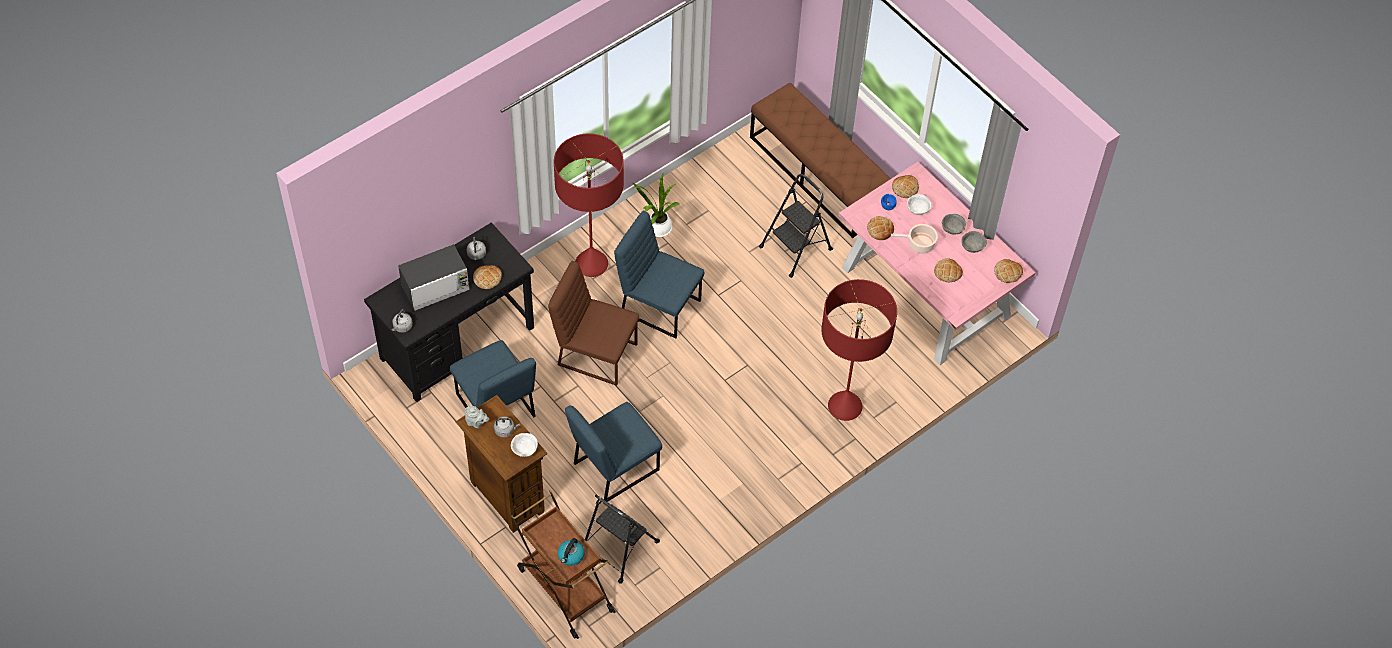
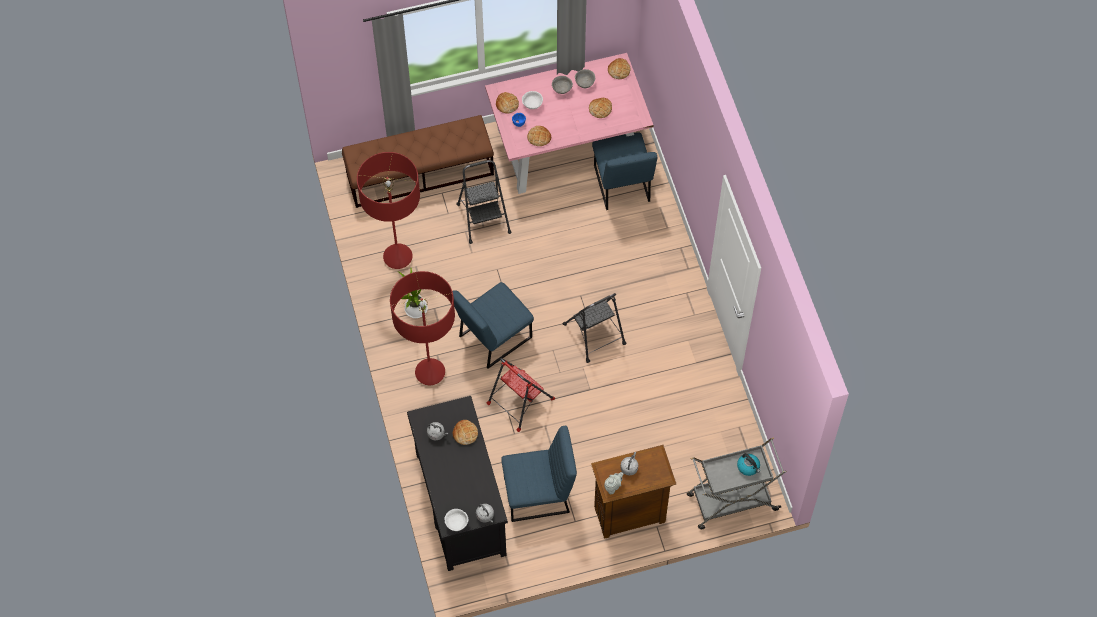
camera: 65 degrees left, 5 degrees up
(436, 287) = (456, 476): microwave -> none
(524, 450) = (654, 460): white bowl -> white bowl (456, 523)
(565, 589) = (731, 502): brown cart -> grey cart
(595, 353) = (519, 401): brown chair -> red step ladder
(613, 467) = (634, 427): blue chair -> blue chair (621, 185)
(617, 548) = (709, 450): black step ladder -> black step ladder (595, 335)
(844, 408) = (650, 244): red floor lamp -> red floor lamp (398, 258)
(919, 244) = (565, 117): cooking pot -> none

